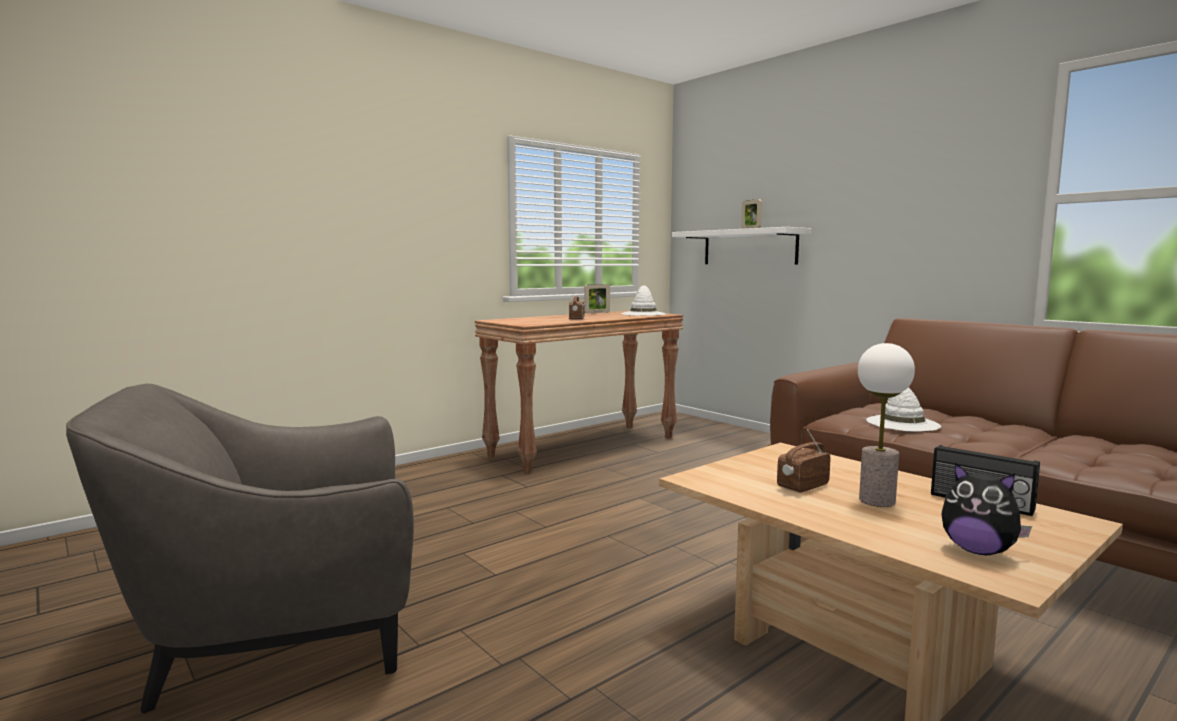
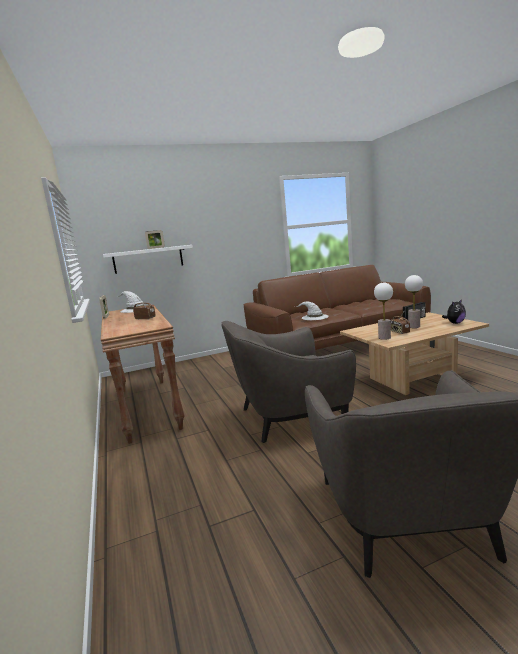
camera: 70 degrees left, 5 degrees up
(582, 529) = (289, 416): none -> grey armchair
(739, 474) = (384, 337): none -> table lamp

